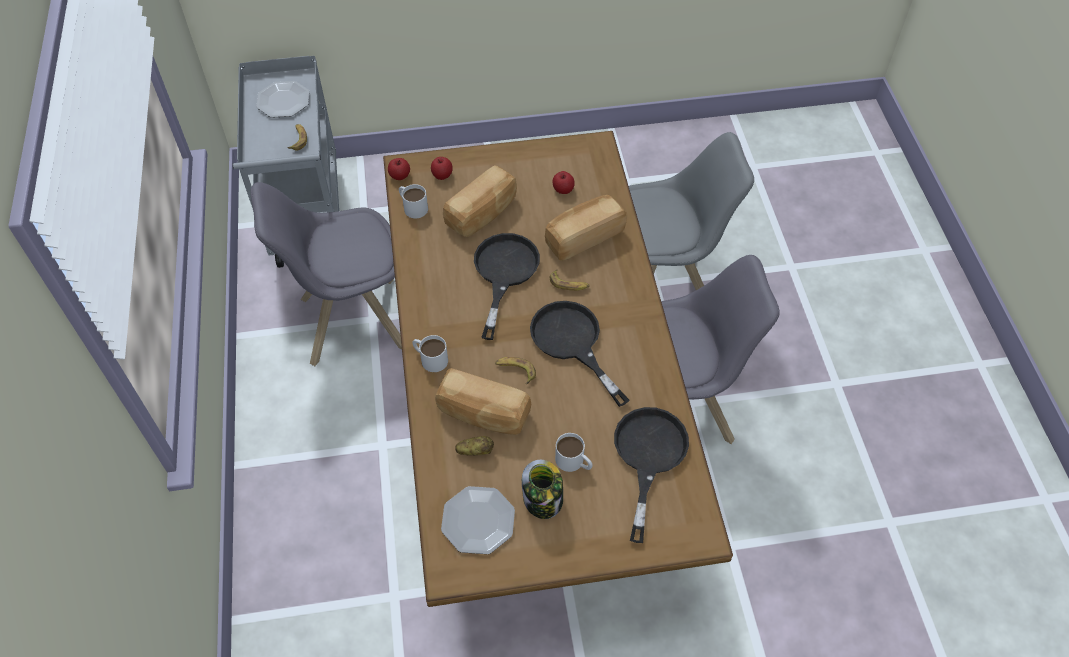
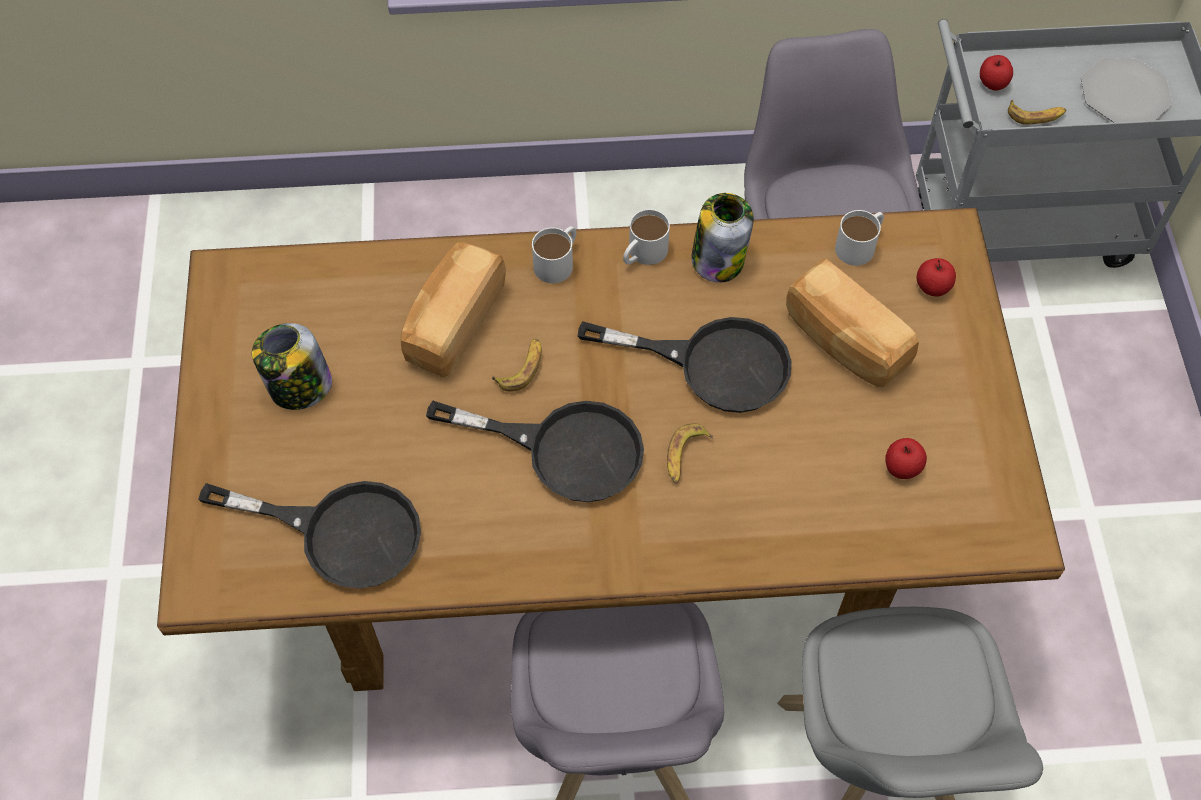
camera: 95 degrees right, 5 degrees up
(400, 176) = (929, 228): apple -> apple (992, 83)
(425, 274) = (718, 258): none -> jar
(475, 451) = (393, 310): potato -> none
(478, 521) = (286, 309): plate -> none
(572, 343) = (564, 449): black frying pan -> black frying pan turned 45 degrees clockwise
(574, 462) = (351, 431): white mug -> white mug (642, 253)
(583, 237) = (788, 489): bread -> none

